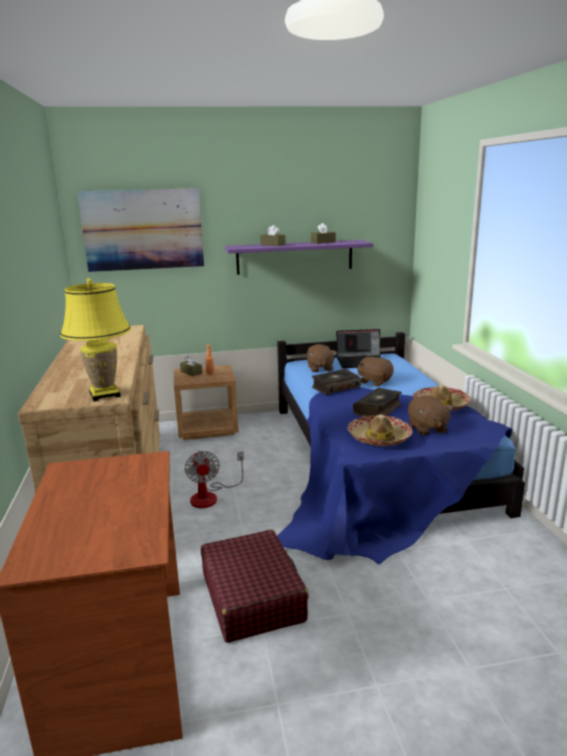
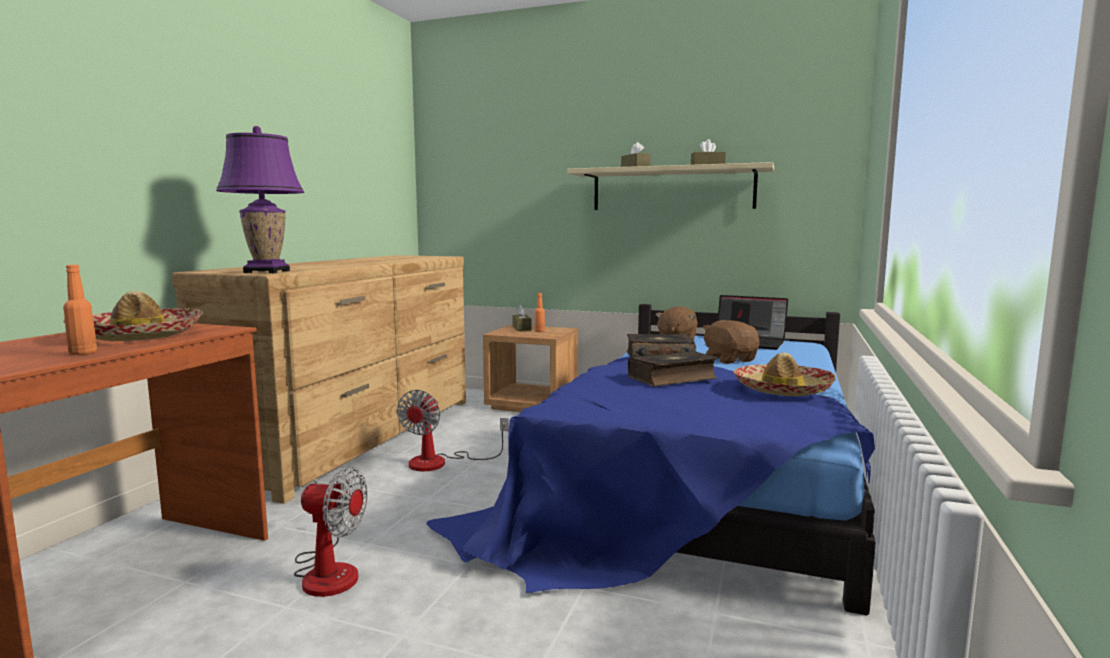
camera: 30 degrees right, 10 degrees down
(104, 394) = (267, 272): yellow table lamp -> purple table lamp
(143, 230) = (491, 152): picture -> none
(143, 516) = (82, 353): none -> orange bottle
(252, 596) = (328, 571): red suitcase -> fan
(295, 257) = (672, 189): purple shelf -> beige shelf
(379, 438) = (612, 400): hat -> hat (138, 336)
(427, 428) = (709, 406): brown plush toy -> none

